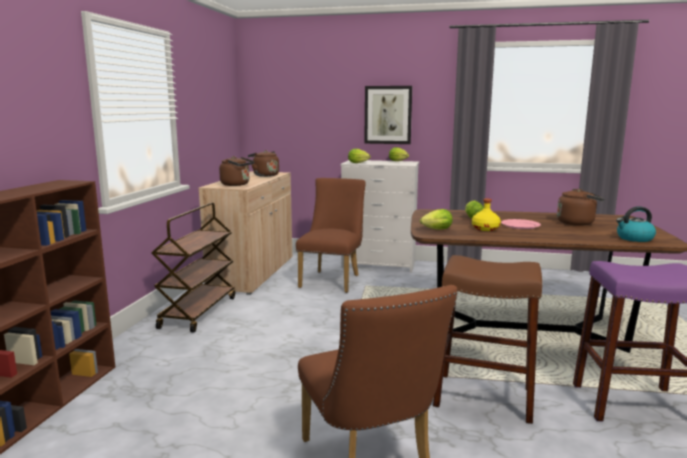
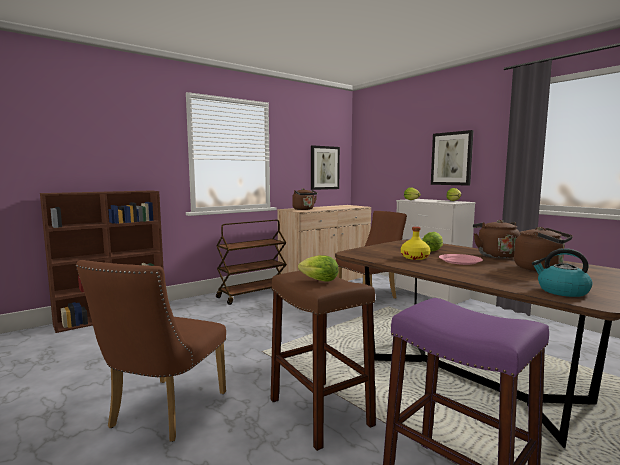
camera: 40 degrees right, 5 degrees down
(221, 124) = (324, 168): none -> picture
(264, 175) = (344, 207): brown kettle -> brown kettle (495, 255)
(435, 230) = (367, 252): lettuce -> lettuce (317, 280)

